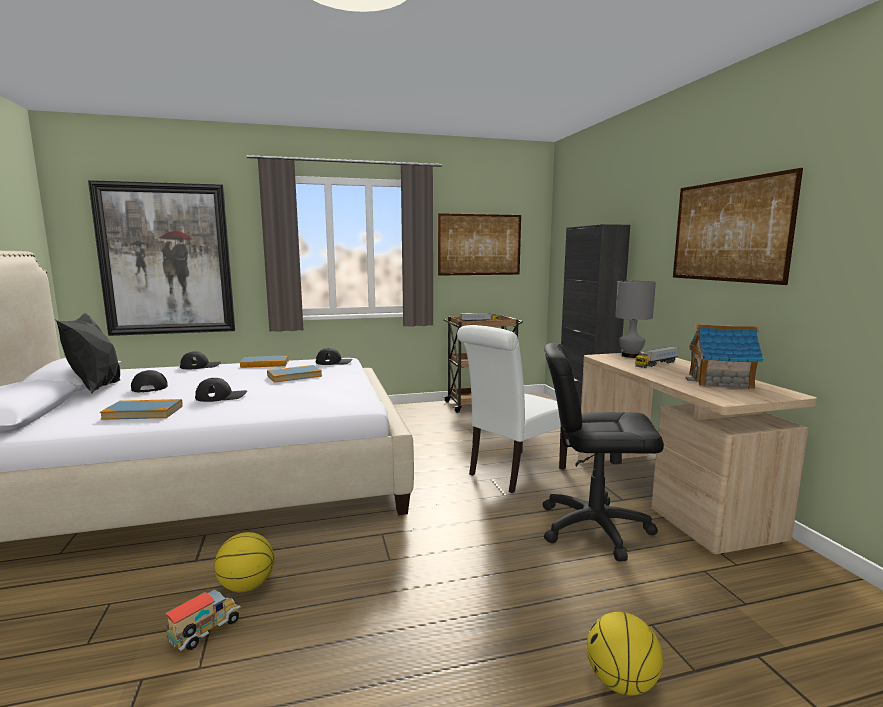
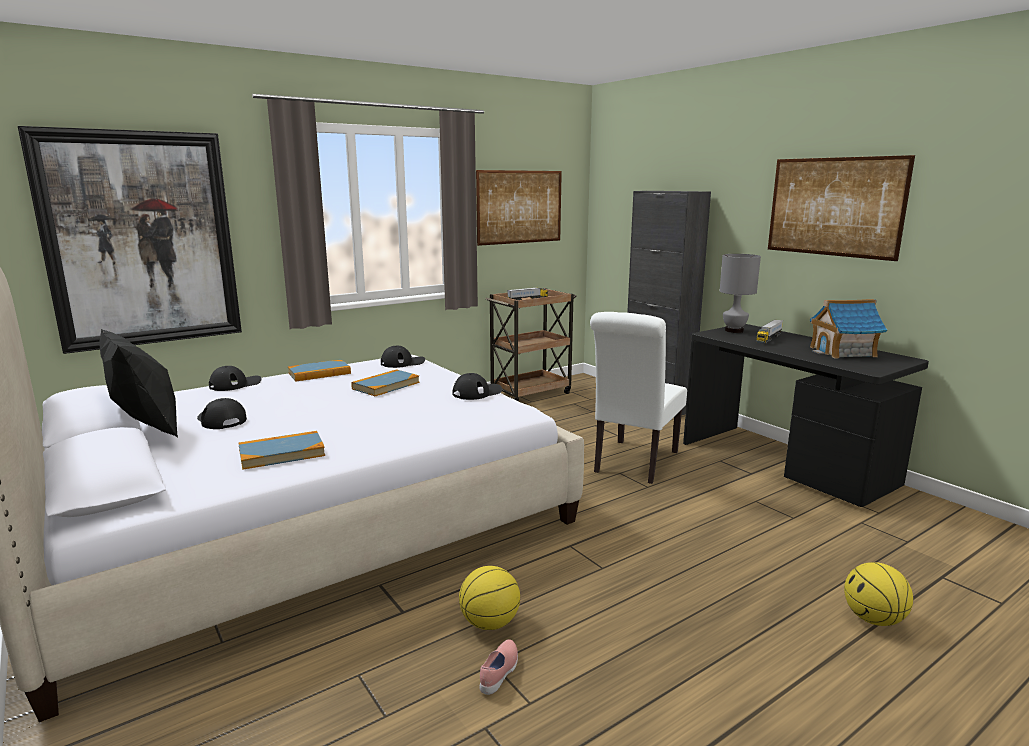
camera: 20 degrees left, 5 degrees up
(206, 633) = (500, 673): toy truck -> pink shoe
(221, 396) = (345, 421): black cap -> black cap (477, 392)
(593, 527) = (750, 503): black office chair -> none
(669, 496) = (785, 463): beige desk -> black desk

